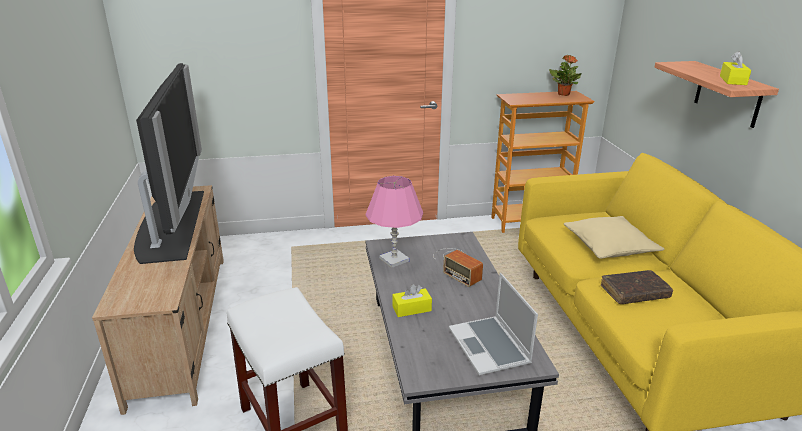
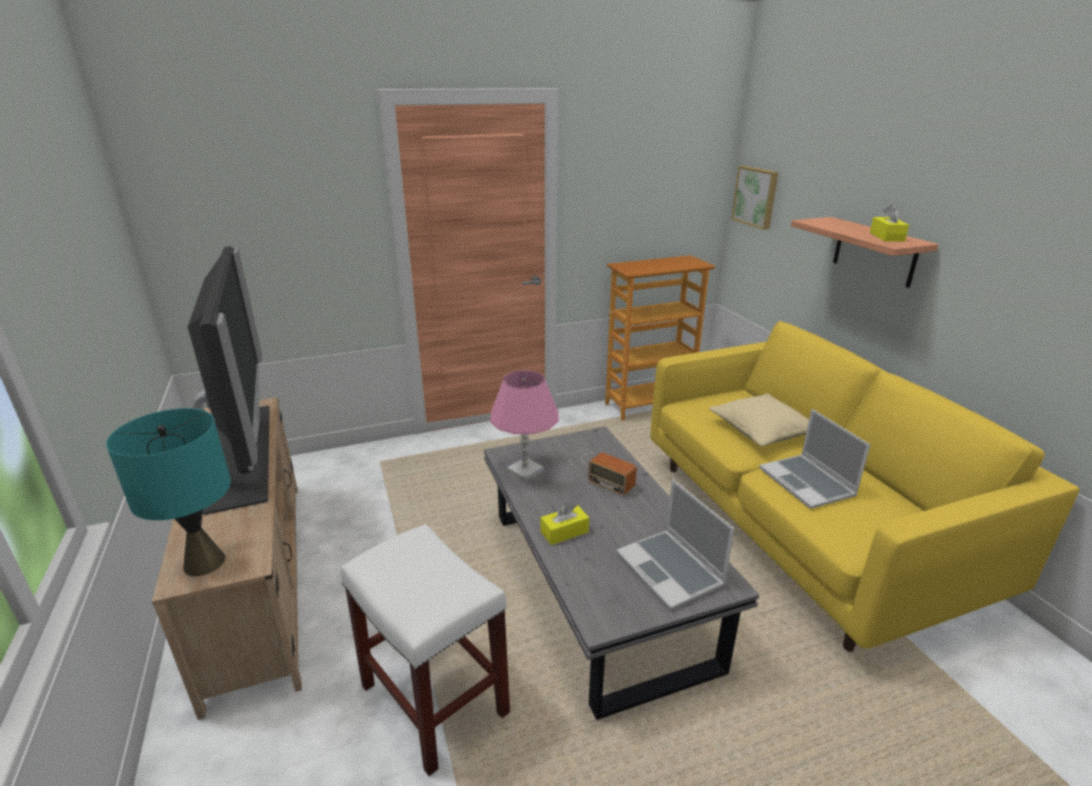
camera: 10 degrees left, 0 degrees up
(133, 296) = (204, 562): none -> turquoise table lamp
(563, 94) = (679, 260): potted plant -> none
(634, 293) = (808, 483): brown book -> laptop
(637, 40) = (756, 196): none -> picture

